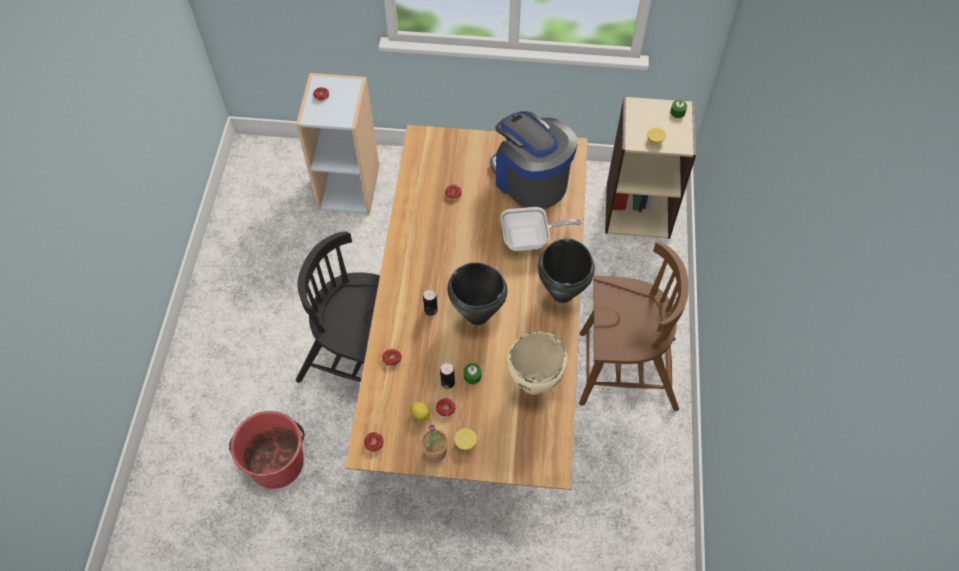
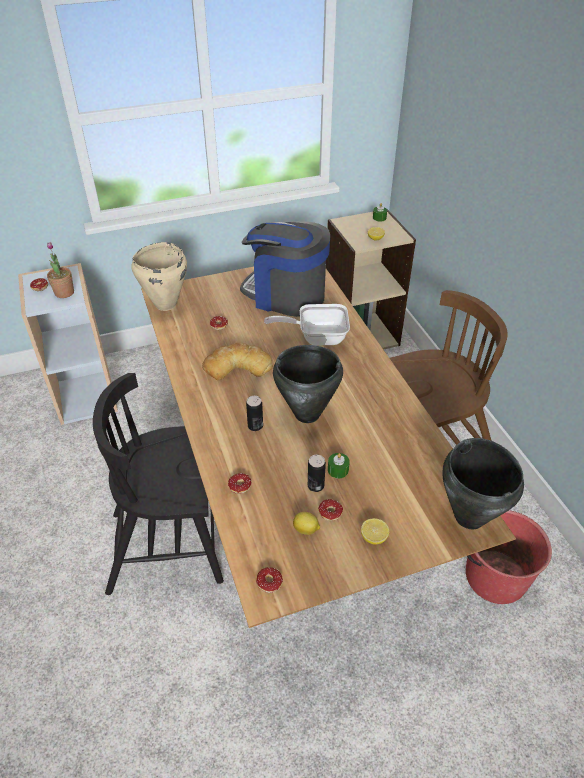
camera: 25 degrees left, 15 degrees down
(276, 462) = (120, 695): red bucket -> red bucket (494, 576)
(435, 451) = (346, 561): potted plant -> potted plant (64, 293)
(447, 244) = (237, 365): none -> bread
(530, 239) = (316, 337): frying pan -> frying pan turned 150 degrees counterclockwise
(533, 384) = (405, 454): beige cooking pot -> beige cooking pot (165, 304)
(562, 293) = (377, 368): black cooking pot -> black cooking pot (469, 516)

